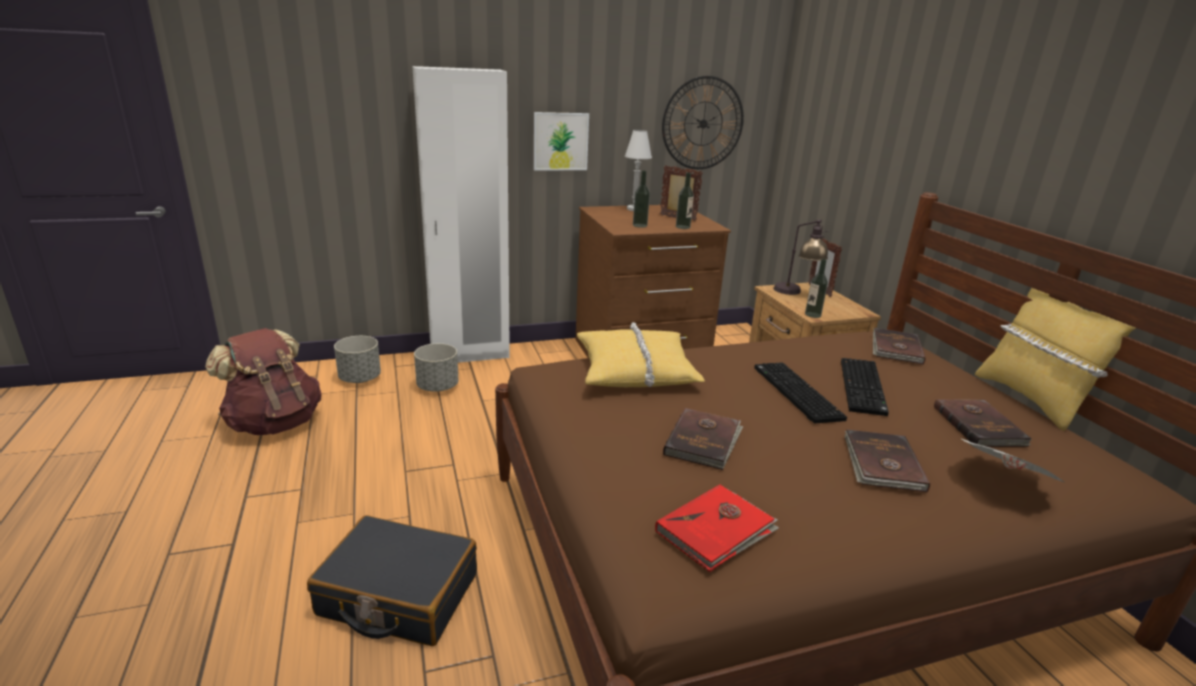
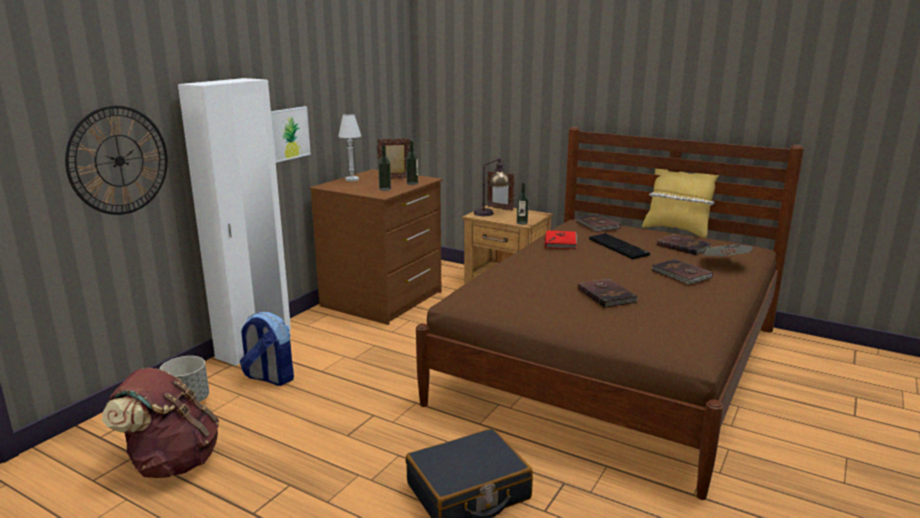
camera: 40 degrees left, 5 degrees down
(437, 387) = (269, 378): grey planter -> backpack
(635, 370) = (510, 278): yellow pillow -> none
(703, 123) = (373, 102): wall clock -> wall clock (119, 160)
(716, 530) = (678, 324): red book -> red book (561, 242)
(794, 392) = (598, 260): keyboard -> none

